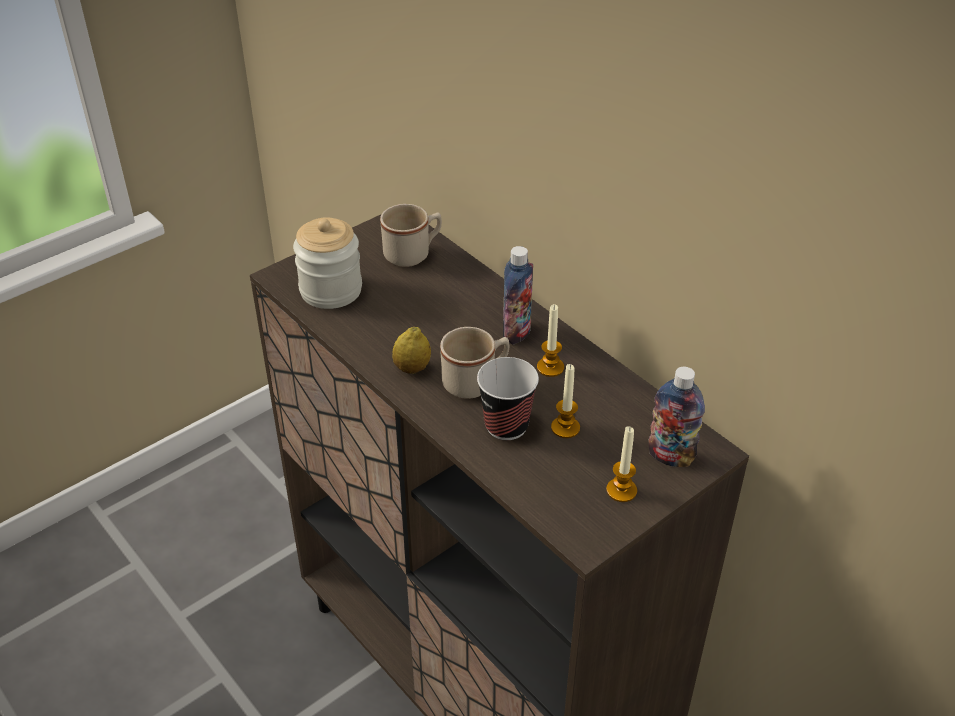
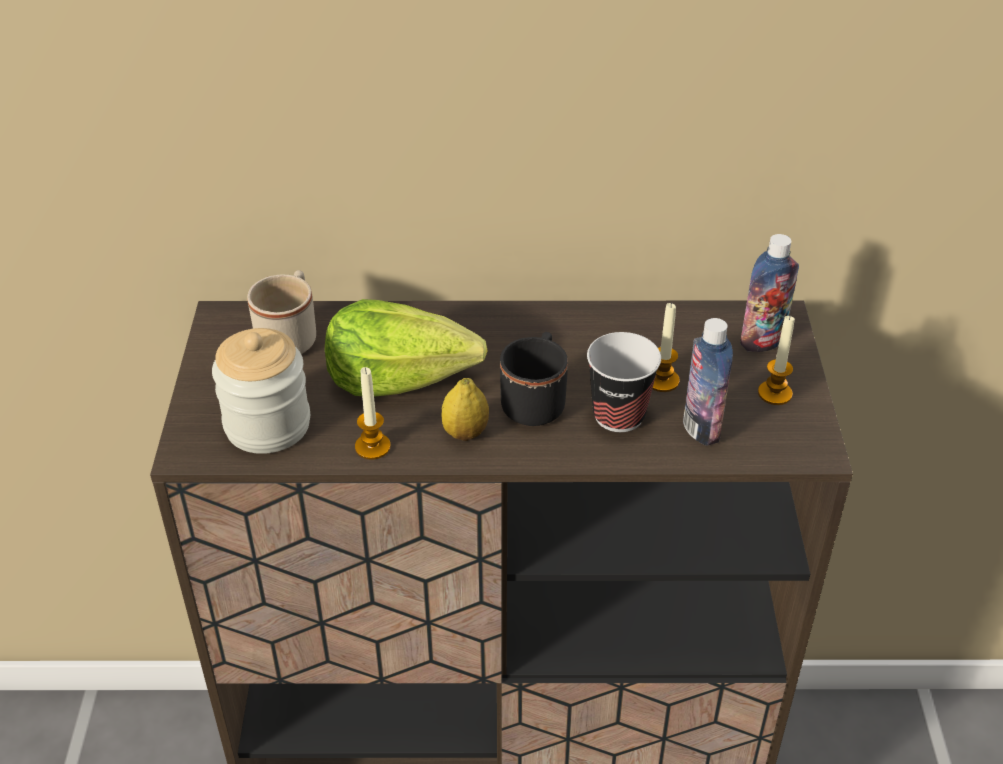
camera: 50 degrees left, 0 degrees up
(428, 315) = (400, 377): none -> lettuce
(476, 381) = (535, 400): beige mug -> black mug
(516, 332) = (499, 336): bottle -> bottle (701, 428)
(550, 367) = (572, 344): candle -> candle (372, 447)

